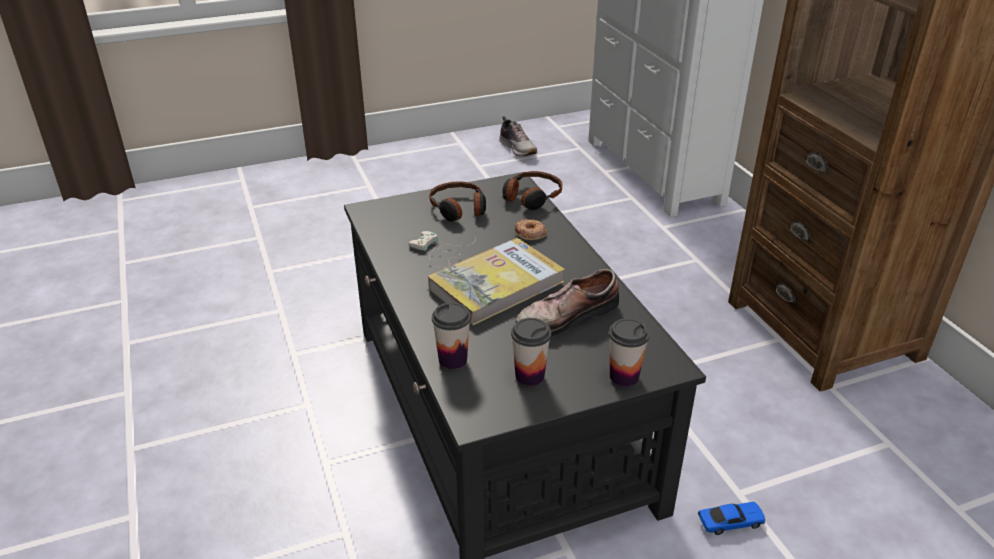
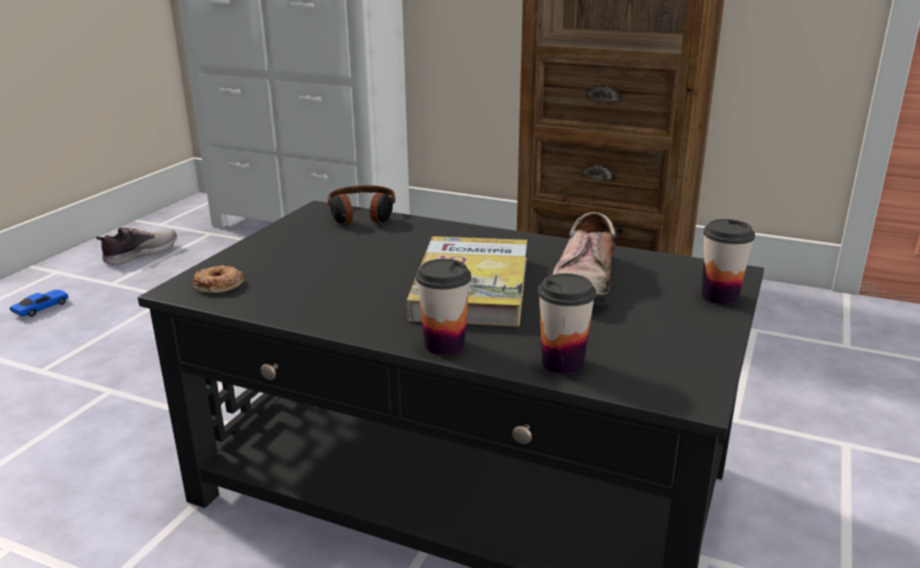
camera: 45 degrees left, 10 degrees down
(440, 252) = (355, 288): white game controller -> none
(459, 209) = (302, 248): headphones -> none
(518, 148) = (140, 254): shoe -> shoe turned 60 degrees counterclockwise
(529, 376) = (655, 336): cup -> cup (444, 345)
(530, 233) = (418, 238): donut -> donut (219, 285)
(731, 522) = (763, 443): toy car -> toy car (42, 308)

